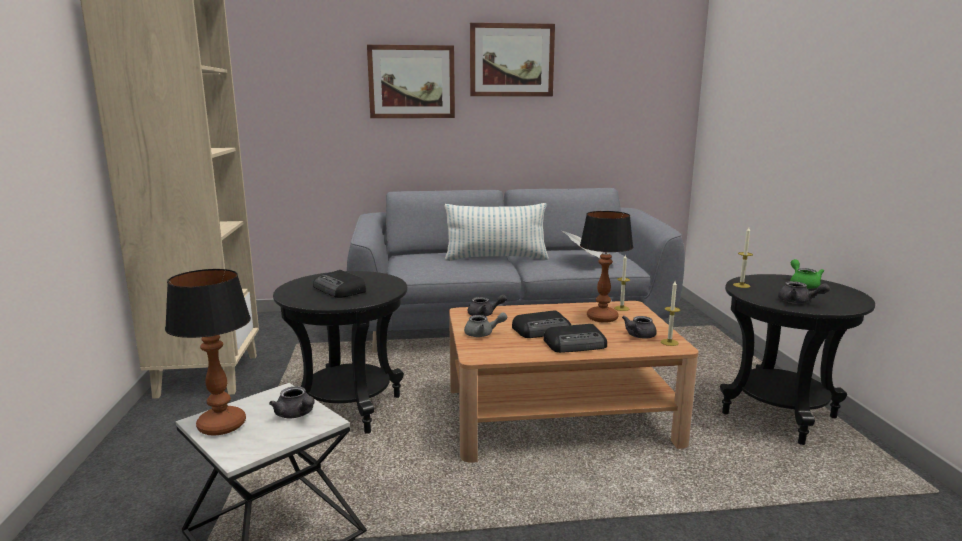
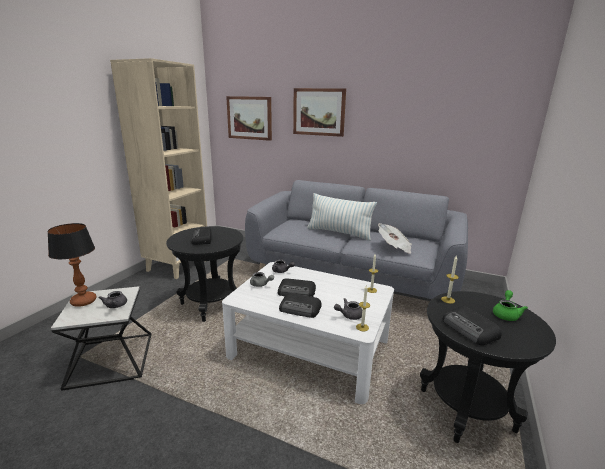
camera: 30 degrees right, 5 degrees up
(511, 60) = (384, 98): picture -> picture (249, 118)
(559, 415) = (310, 348): brown coffee table -> white coffee table
(603, 318) = (347, 294): table lamp -> none
(798, 302) = (470, 329): grey teapot -> radio

